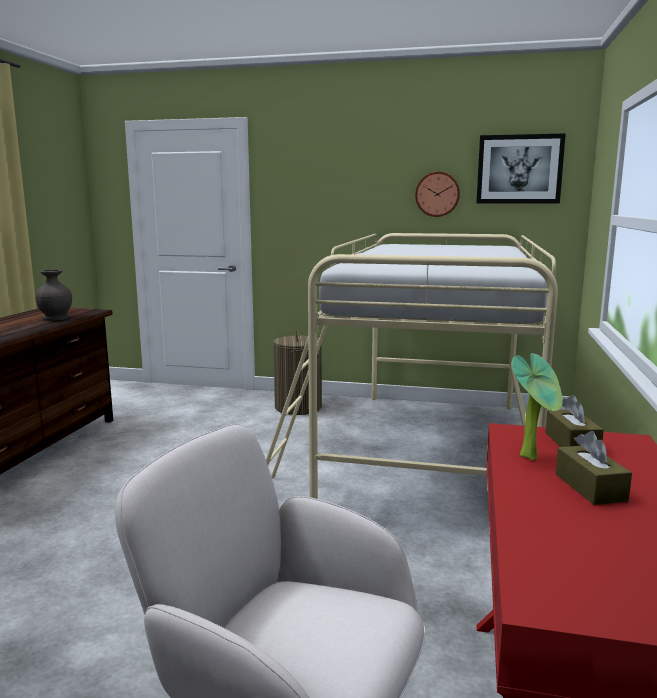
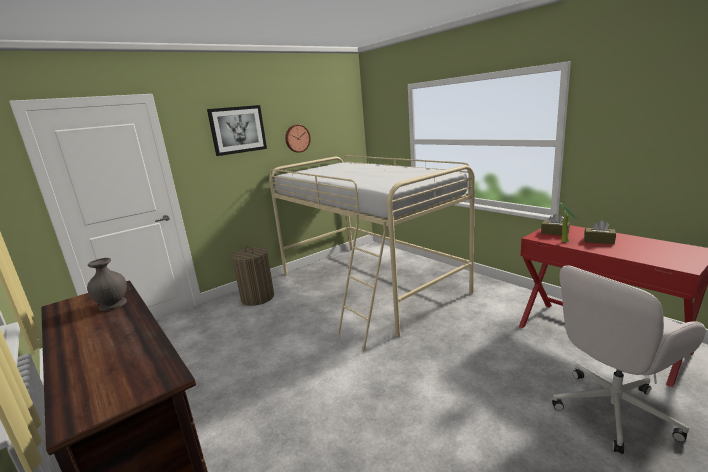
camera: 50 degrees left, 5 degrees up
(519, 169) = (334, 119): picture -> picture (238, 130)

